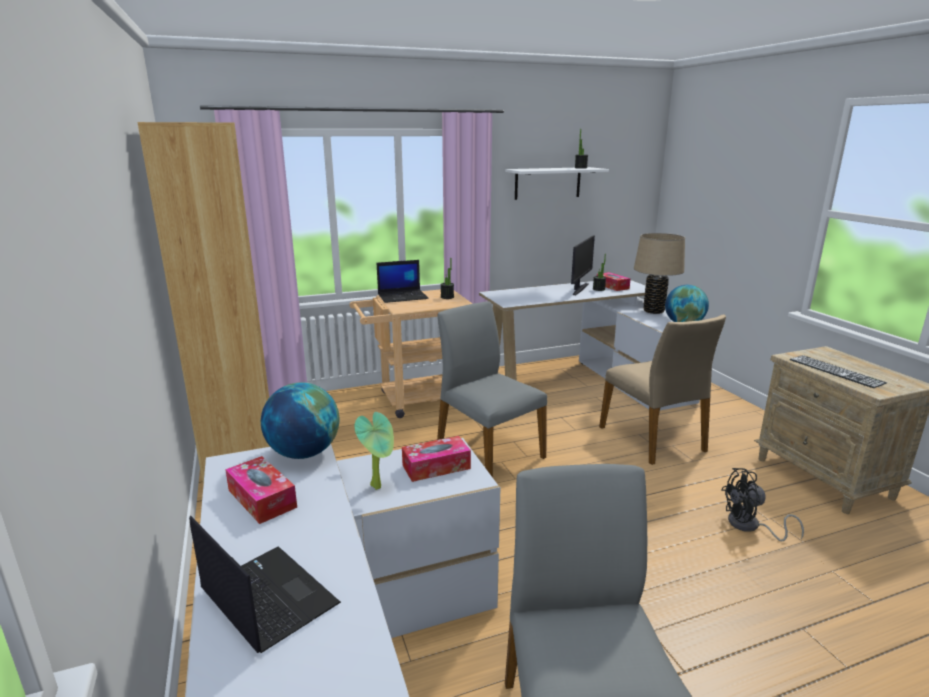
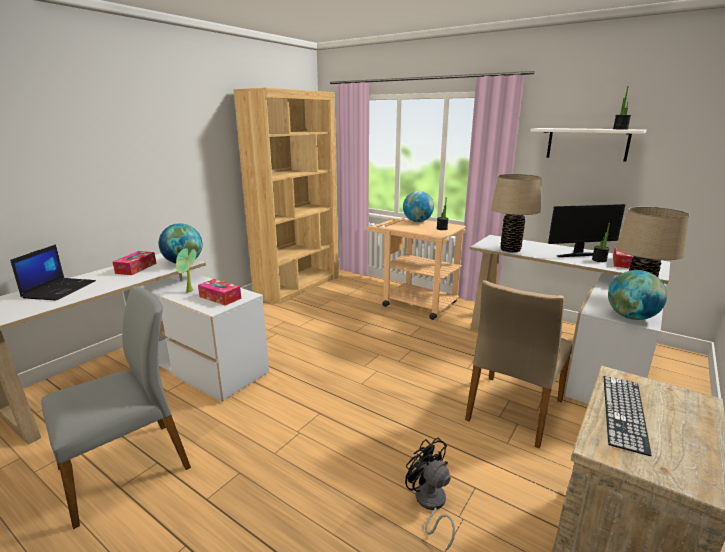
camera: 55 degrees right, 0 degrees up
(403, 296) = (417, 221): laptop -> globe
(488, 452) = (384, 346): grey chair -> none
(535, 300) = (510, 250): none -> beige table lamp

